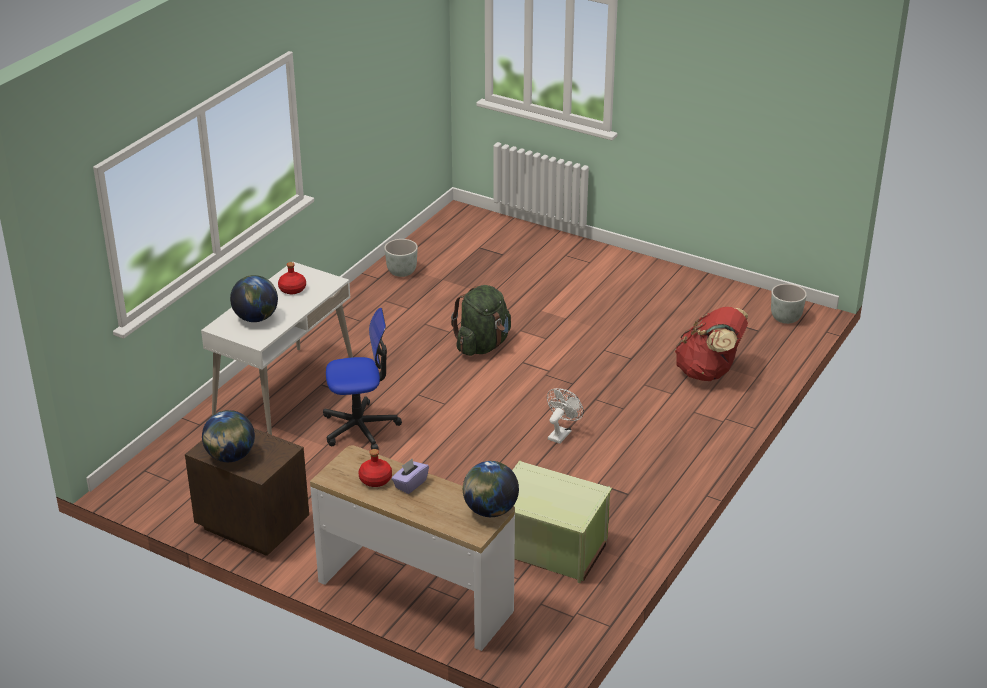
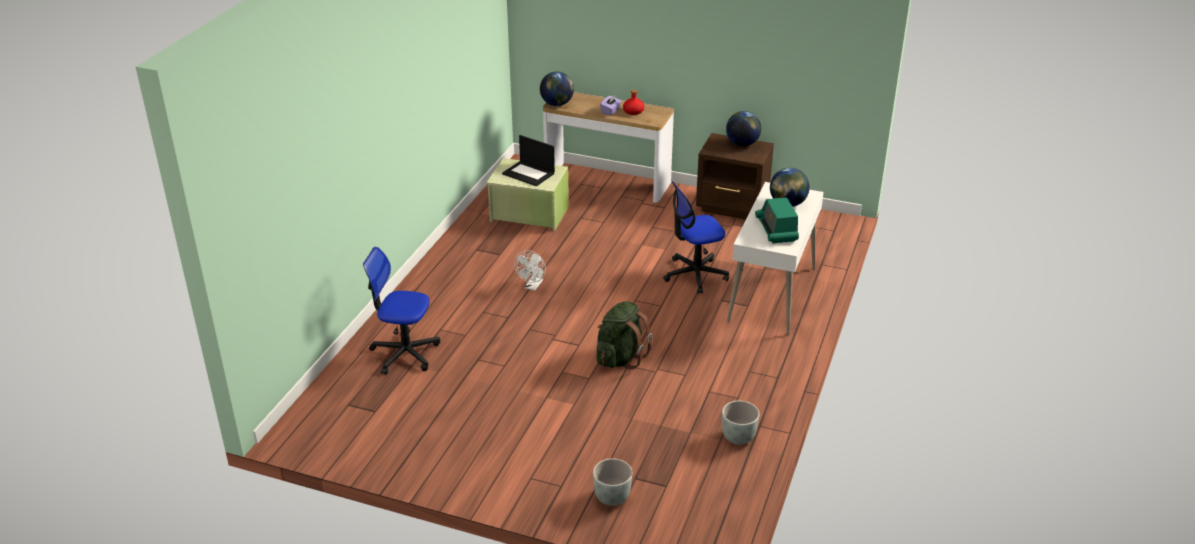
camera: 170 degrees right, 0 degrees up
(292, 289) = (776, 230): red bottle -> radio
(547, 495) = (529, 173): none -> laptop
(709, 372) = (404, 353): red backpack -> office chair
(786, 318) = (315, 423): grey planter -> grey planter (611, 497)

